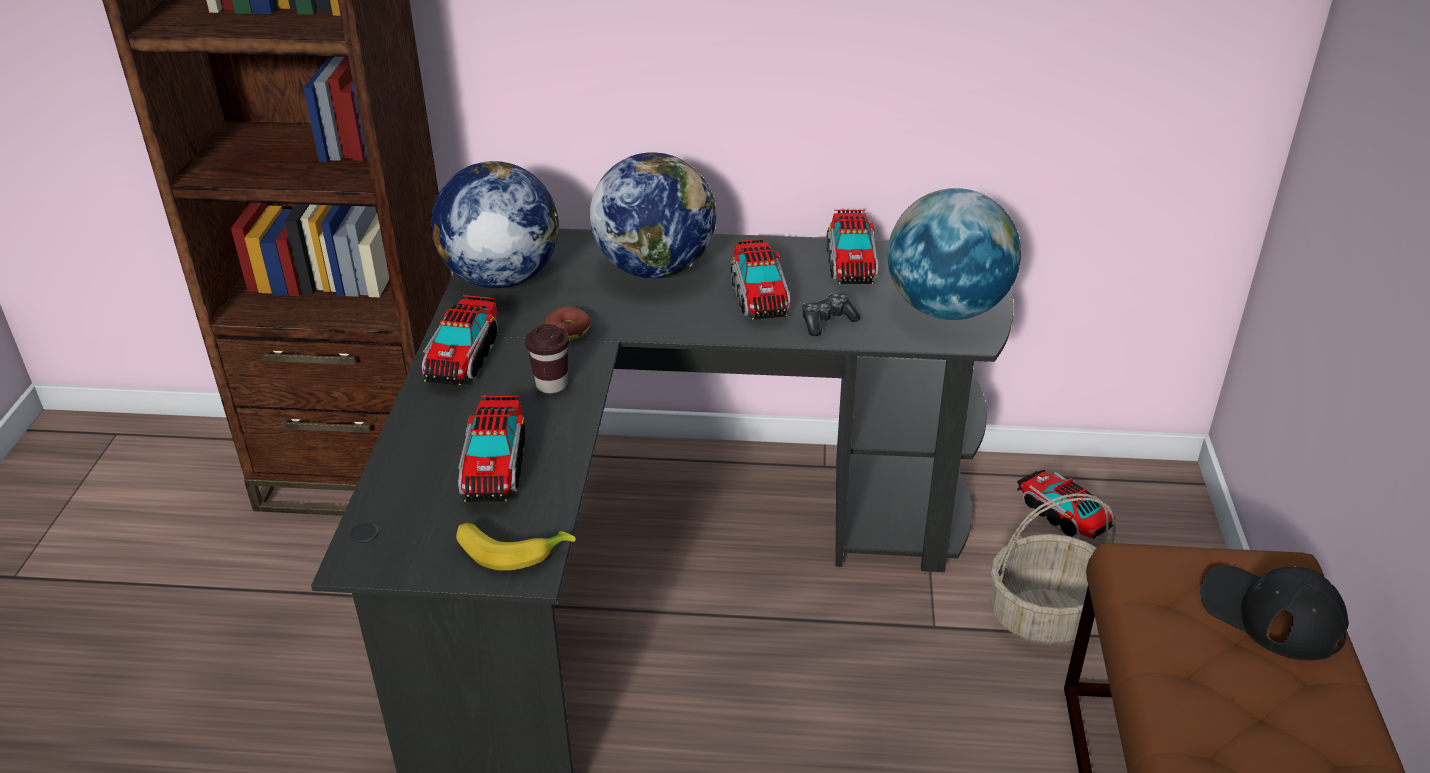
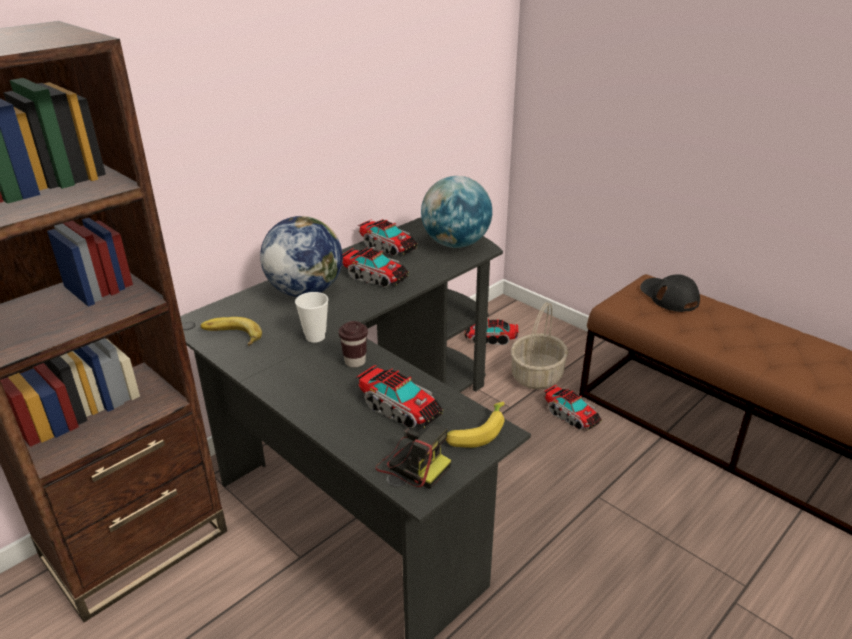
camera: 50 degrees left, 5 degrees down
(397, 530) = (412, 464): none -> camera
(463, 357) = (284, 379): toy truck -> toy truck (570, 415)
(500, 278) = (231, 337): globe -> banana
(568, 330) = (315, 337): donut -> cup
(827, 321) = (421, 271): game controller -> none
(1270, 613) = (669, 296): black cap -> black cap turned 75 degrees clockwise

